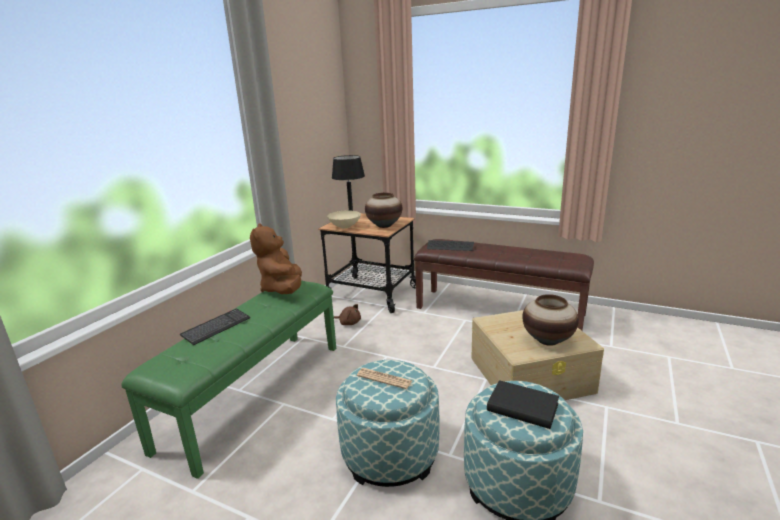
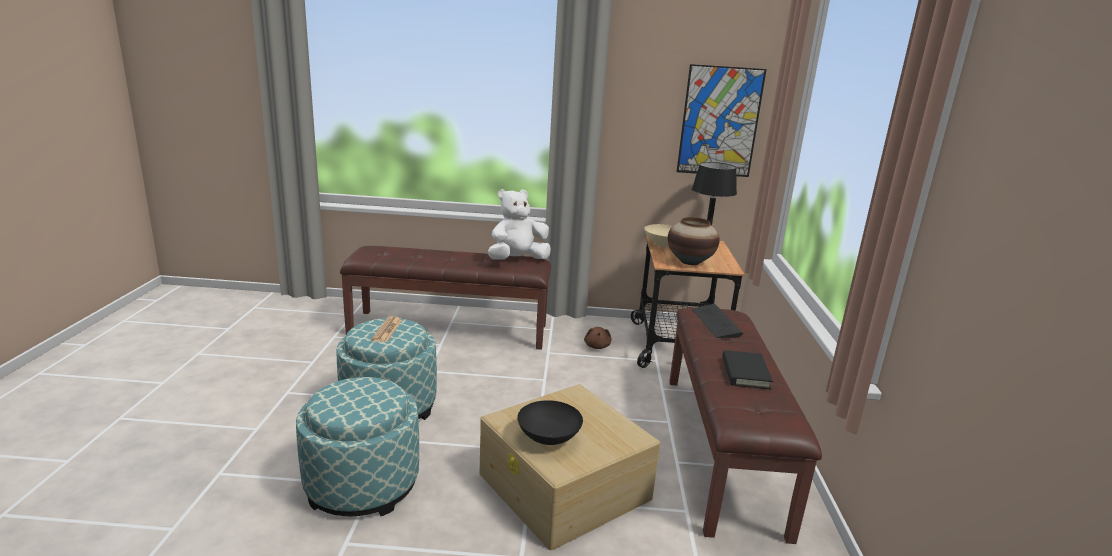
camera: 65 degrees right, 0 degrees up
(216, 327) = (432, 252): keyboard -> none
(255, 393) = (450, 329): green bench -> brown bench
(282, 289) = (517, 260): brown plush toy -> white plush toy
(327, 126) = (719, 122): none -> picture
(522, 407) = (352, 396): black book -> black book (745, 373)
(547, 340) = (547, 438): vase -> black bowl

